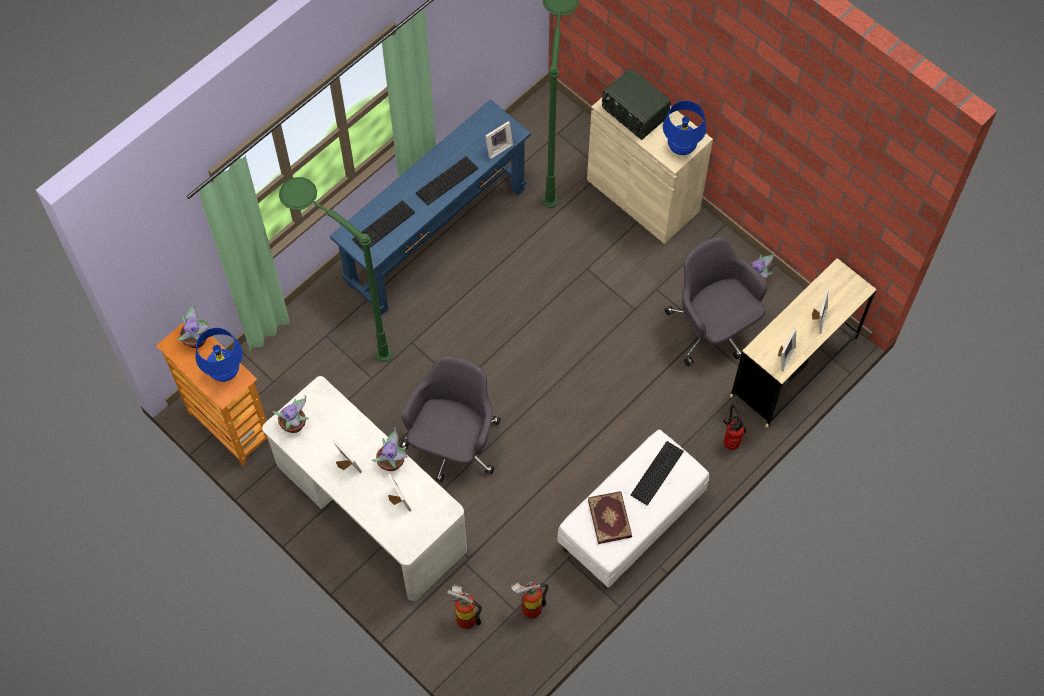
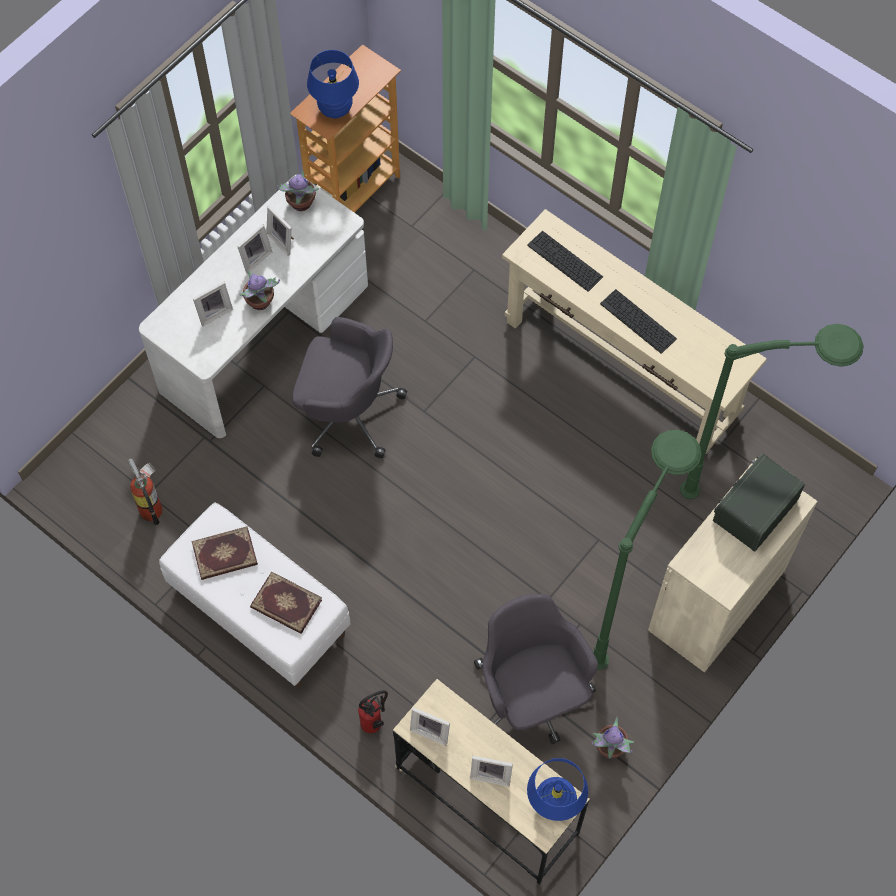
camera: 85 degrees right, 0 degrees up
(197, 339) = (372, 80): potted plant -> none
(342, 328) = (485, 285): green floor lamp -> green floor lamp (628, 606)
(436, 236) = (620, 368): blue console table -> beige console table
(464, 616) = (141, 442): fire extinguisher -> none
(497, 147) = (695, 372): picture frame -> picture frame (283, 240)
(657, 473) = (285, 605): keyboard -> book
(681, 147) = (710, 571): blue table lamp -> blue table lamp (554, 803)
(713, 328) = (531, 696): grey office chair -> grey office chair turned 75 degrees counterclockwise

